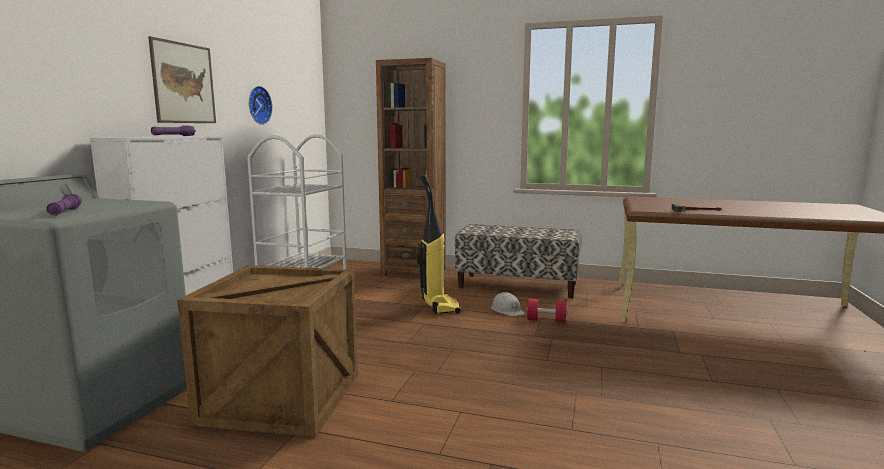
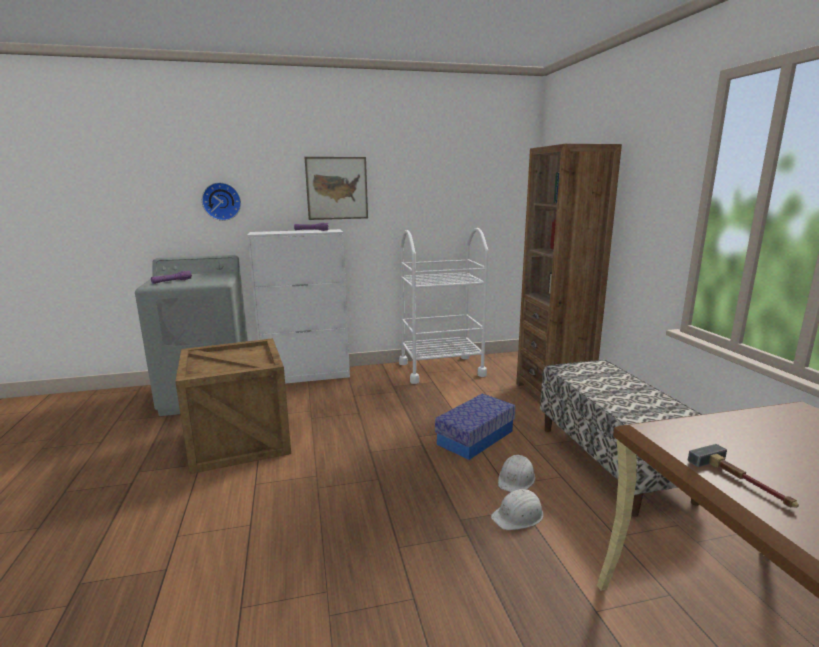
camera: 60 degrees right, 5 degrees up
(258, 105) = (425, 200): wall clock -> wall clock (222, 201)
(439, 306) = (475, 437): vacuum cleaner -> storage box
(546, 320) = (518, 516): red dumbbell -> white hard hat

